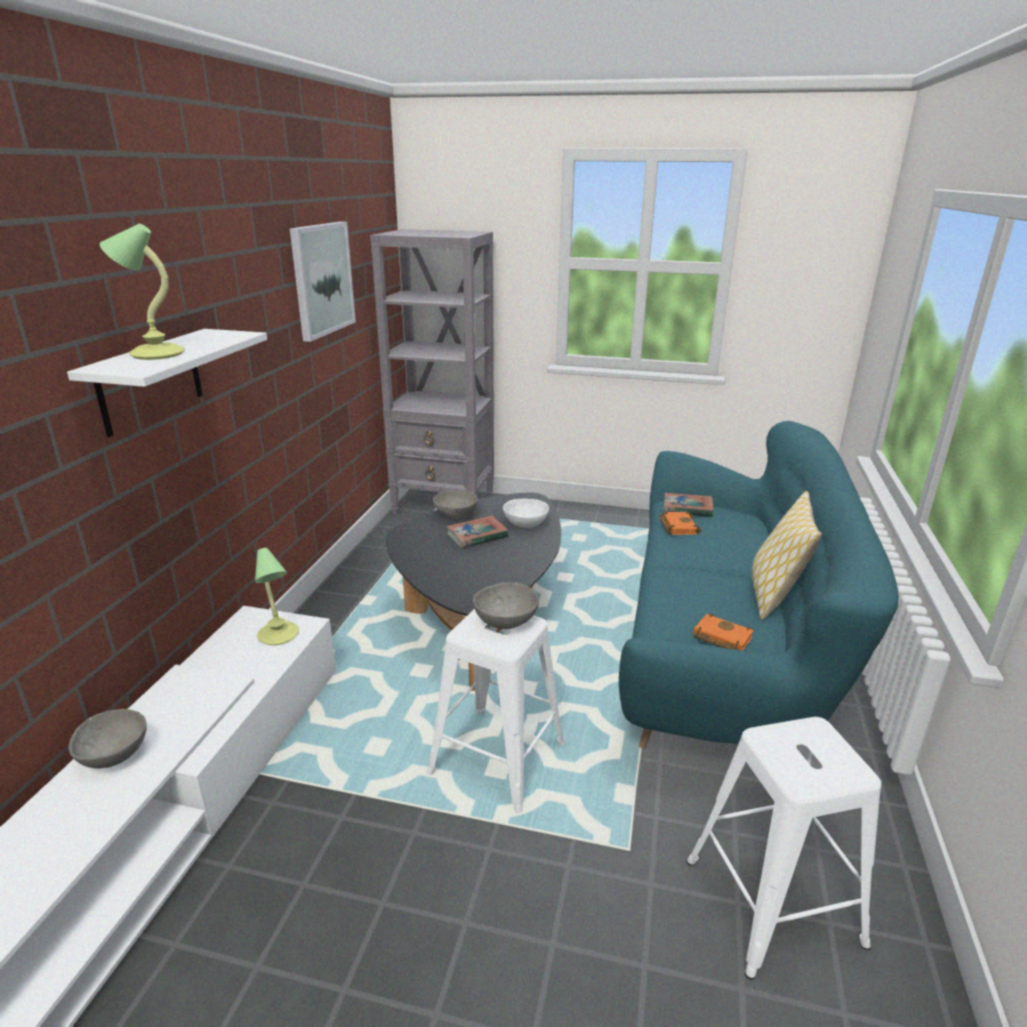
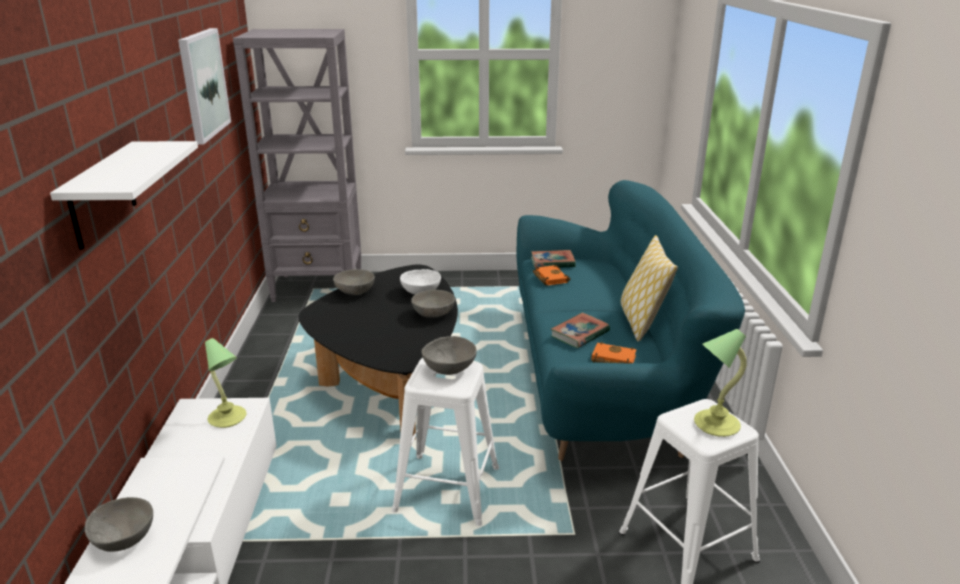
camera: 15 degrees left, 0 degrees up
(155, 354) = (116, 169): table lamp -> table lamp (714, 424)
(477, 536) = (382, 307): book -> book (580, 334)
(529, 552) = (434, 314): none -> grey bowl

